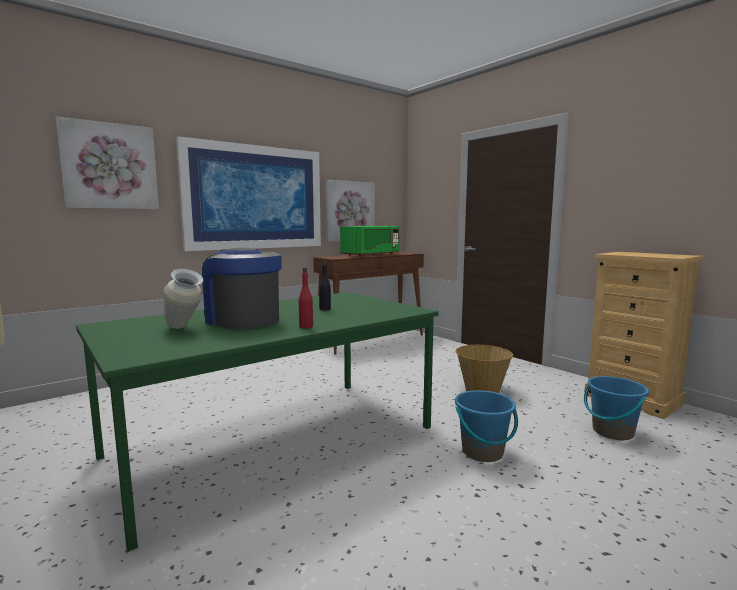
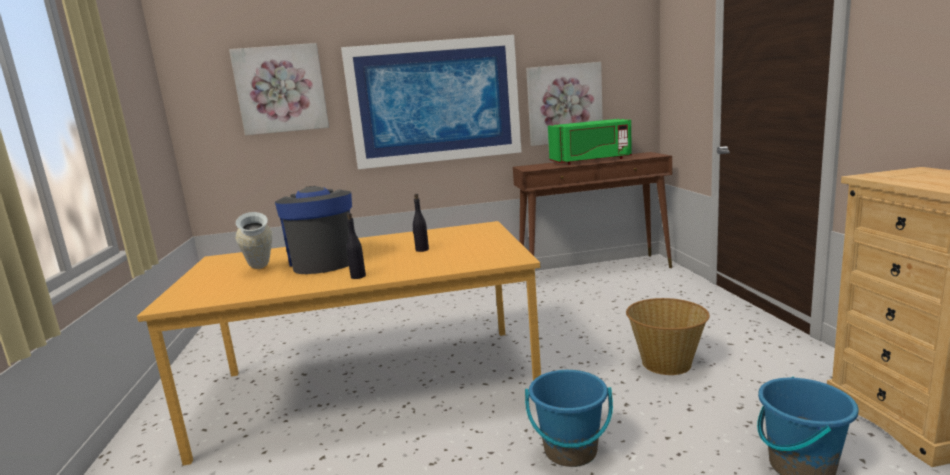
camera: 30 degrees right, 5 degrees up
(274, 442) = (371, 388): green dining table -> orange dining table
(306, 327) = (358, 276): red bottle -> black bottle

